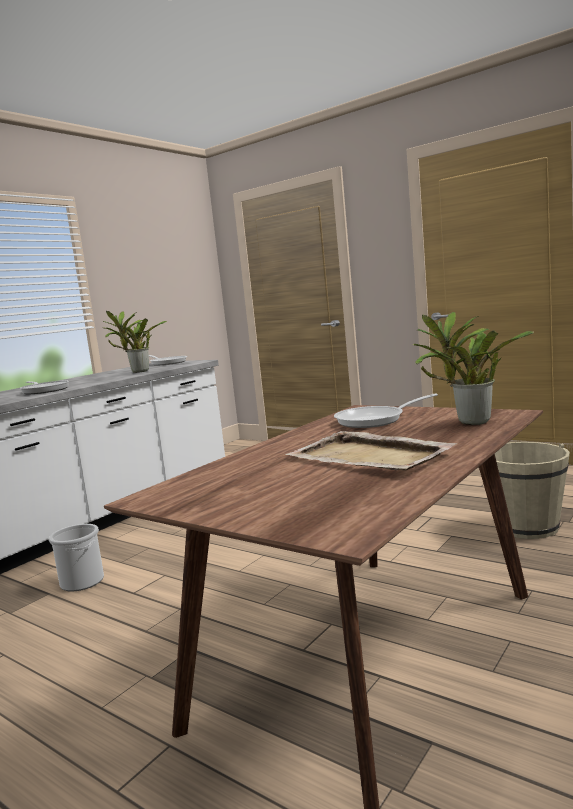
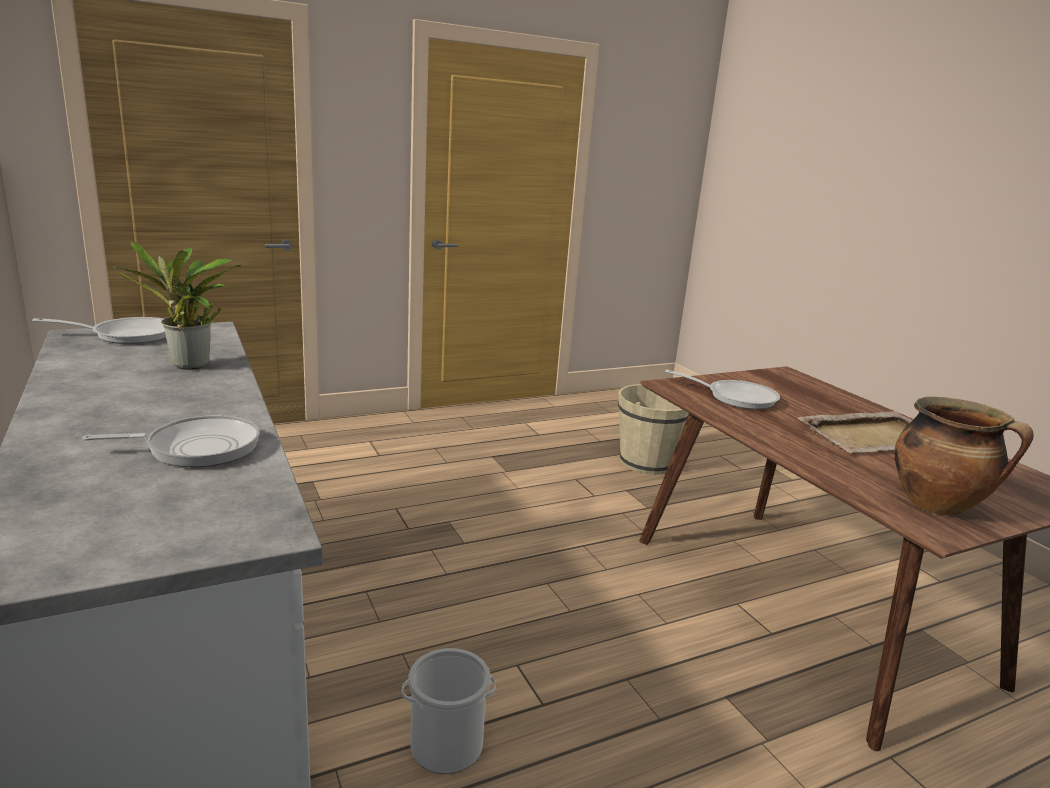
camera: 65 degrees left, 10 degrees up
(210, 492) = (938, 506): none -> cooking pot
(375, 420) = (735, 397): frying pan -> frying pan turned 75 degrees counterclockwise
(469, 422) = (798, 387): potted plant -> none

